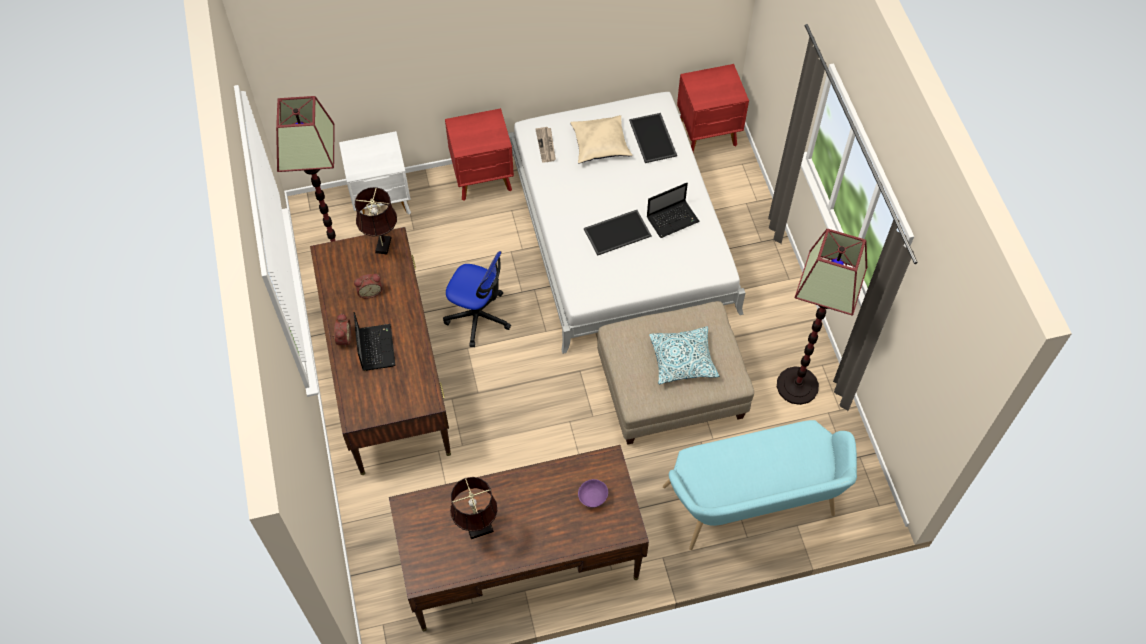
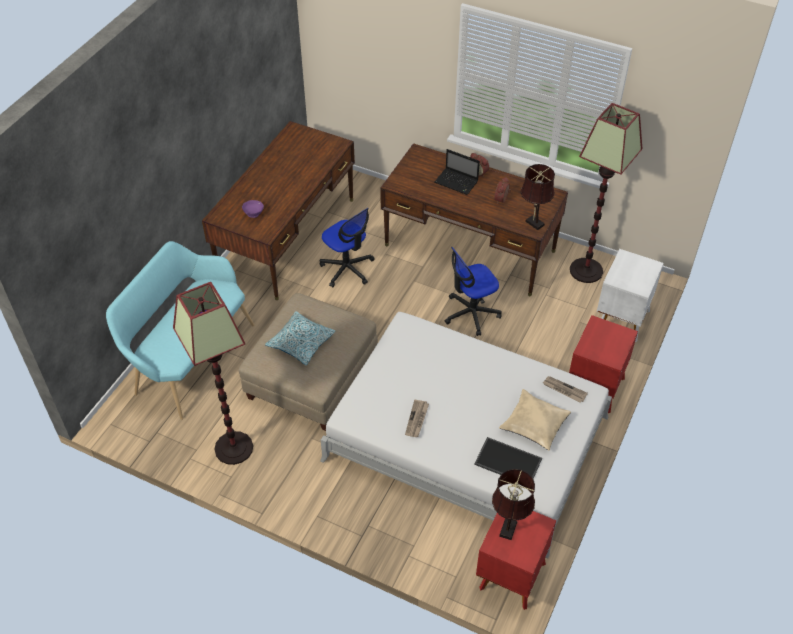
camera: 130 degrees right, 10 degrees down
(477, 530) = (293, 161): brown table lamp -> brown table lamp (509, 527)
(514, 463) = (347, 269): none -> office chair
(617, 231) = (439, 377): tray -> none
(673, 219) = (417, 419): laptop -> newspaper

